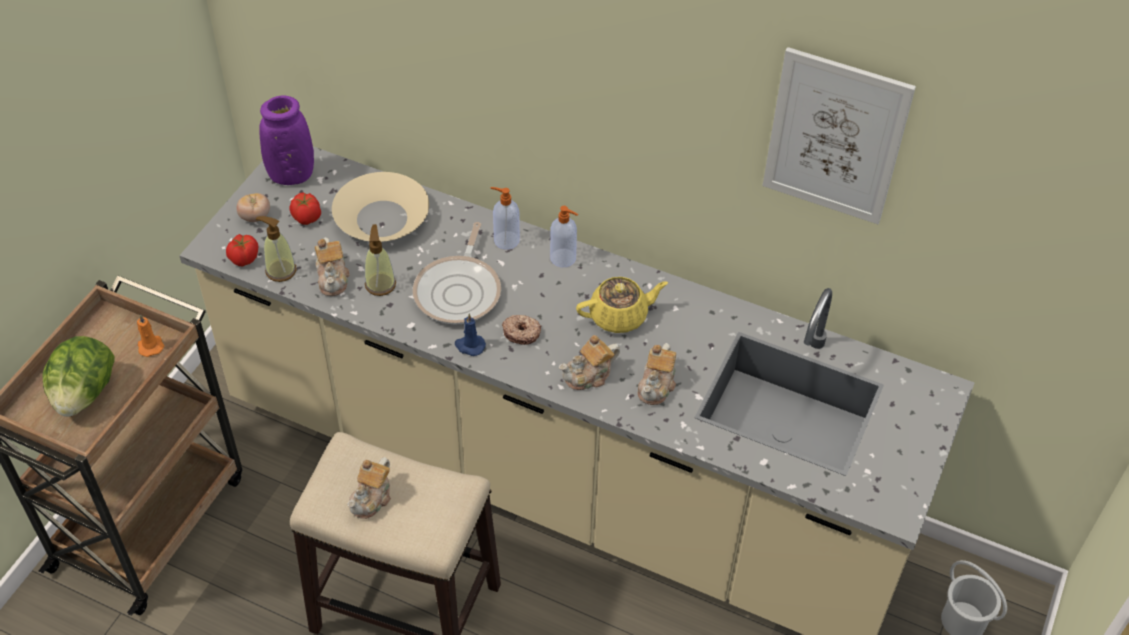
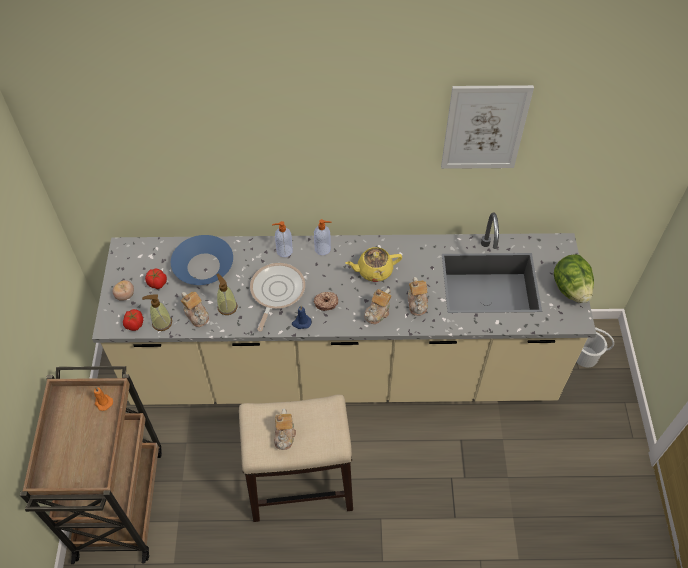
camera: 25 degrees left, 5 degrees up
(84, 394) = (80, 450): lettuce -> lettuce (570, 289)
(292, 175) = (131, 260): purple vase -> none
(382, 218) = (203, 266): beige bowl -> blue bowl
(460, 291) = (276, 292): frying pan -> frying pan turned 150 degrees counterclockwise
(619, 316) = (374, 270): yellow teapot -> yellow teapot turned 150 degrees counterclockwise

